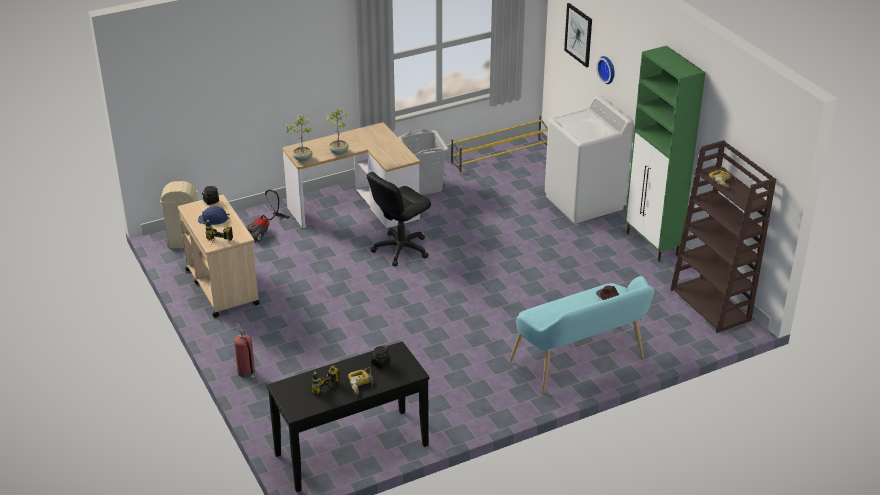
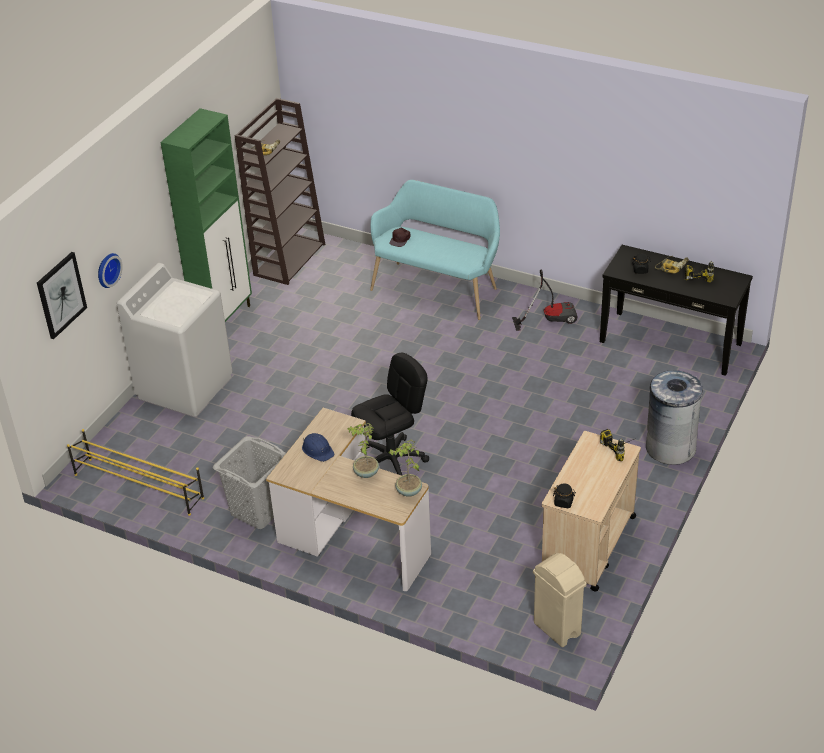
camera: 125 degrees left, 5 degrees up
(213, 219) = (589, 478): blue hard hat -> blue hard hat (318, 450)
(246, 372) = (670, 447): fire extinguisher -> grey trash can
(264, 231) = (467, 579): vacuum cleaner -> vacuum cleaner (550, 318)
(400, 249) = (392, 461): black office chair -> black office chair turned 45 degrees counterclockwise

